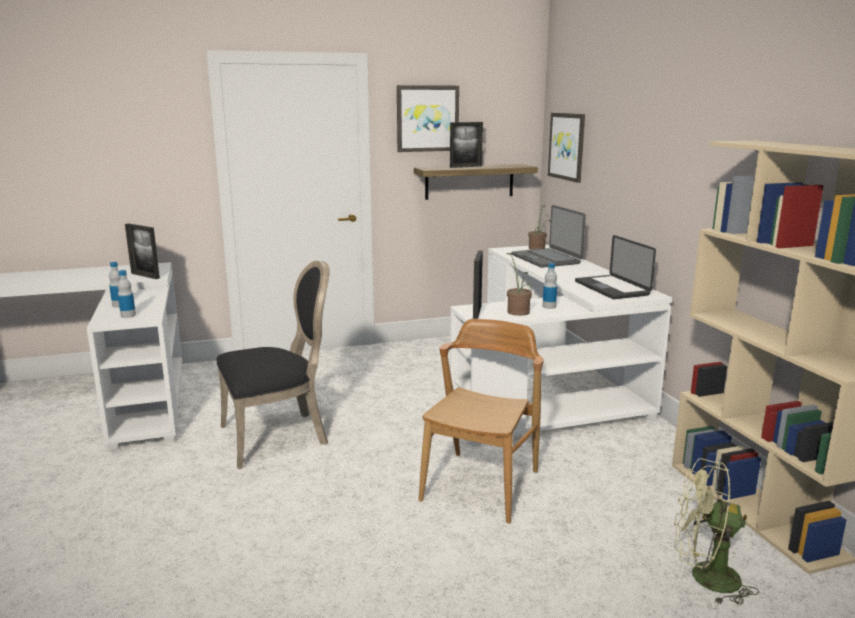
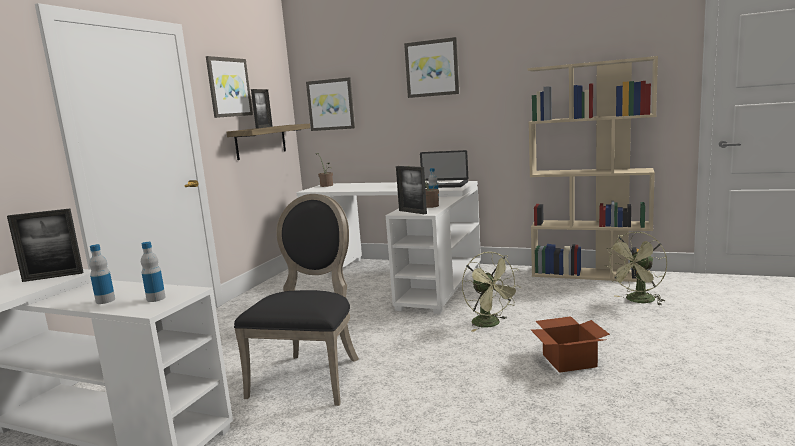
camera: 50 degrees left, 5 degrees down
(439, 567) = (569, 360): none -> cardboard box
(481, 485) = (491, 324): brown chair -> green fan
(546, 259) = (355, 186): laptop -> none
(655, 116) = (432, 68): none -> picture

